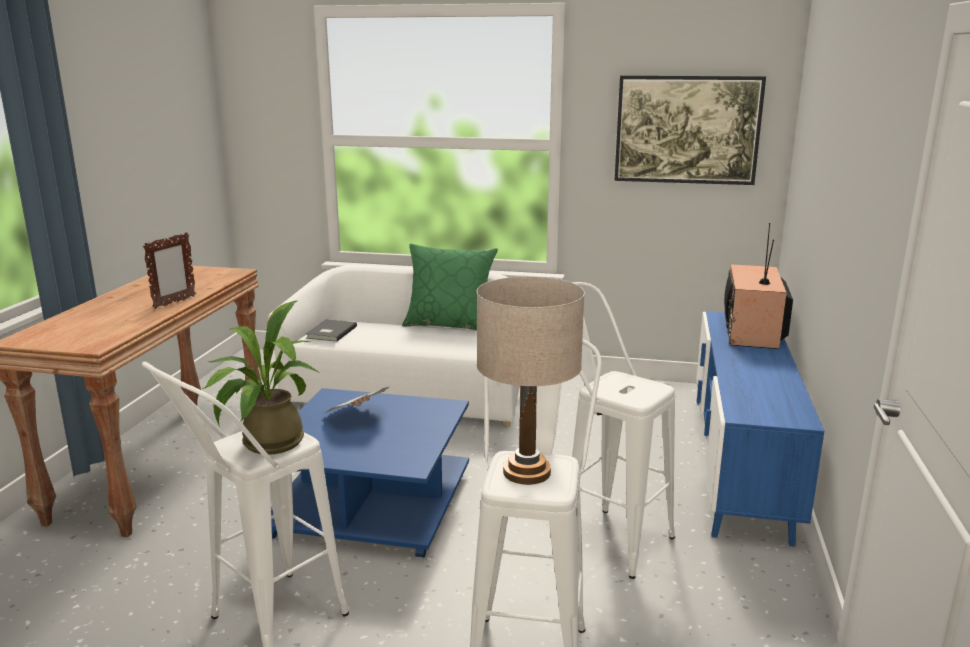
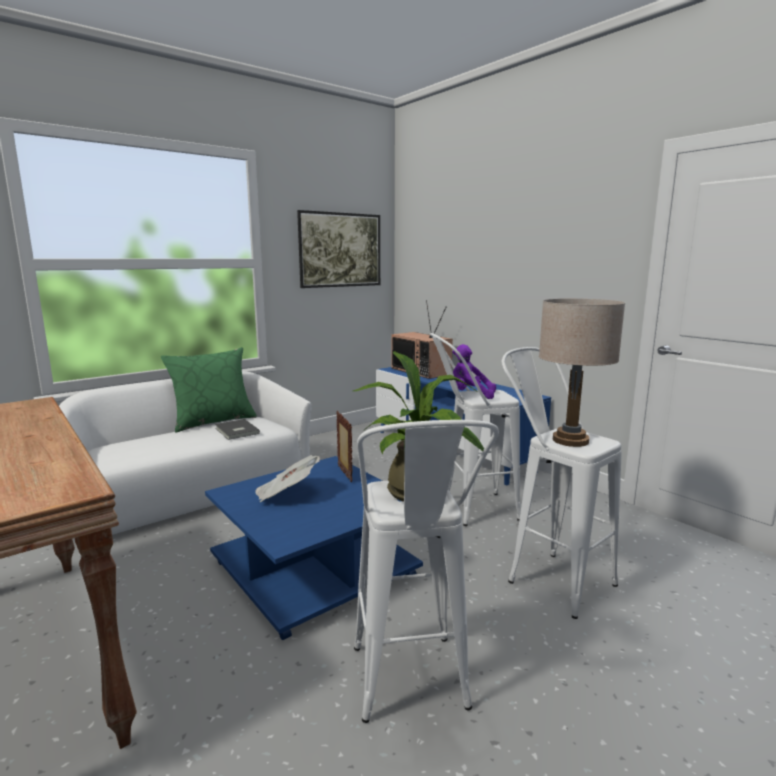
camera: 50 degrees left, 5 degrees down
(174, 302) = (46, 435): picture frame -> picture frame (344, 474)
(330, 332) = (116, 455): grey book -> grey book (236, 431)
(614, 380) = (470, 395): none -> purple plush toy

